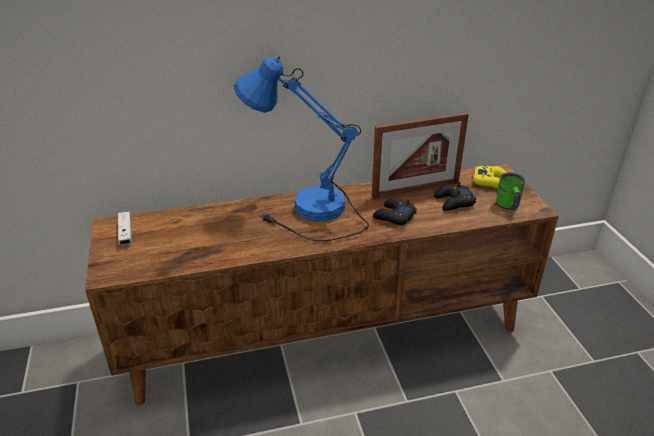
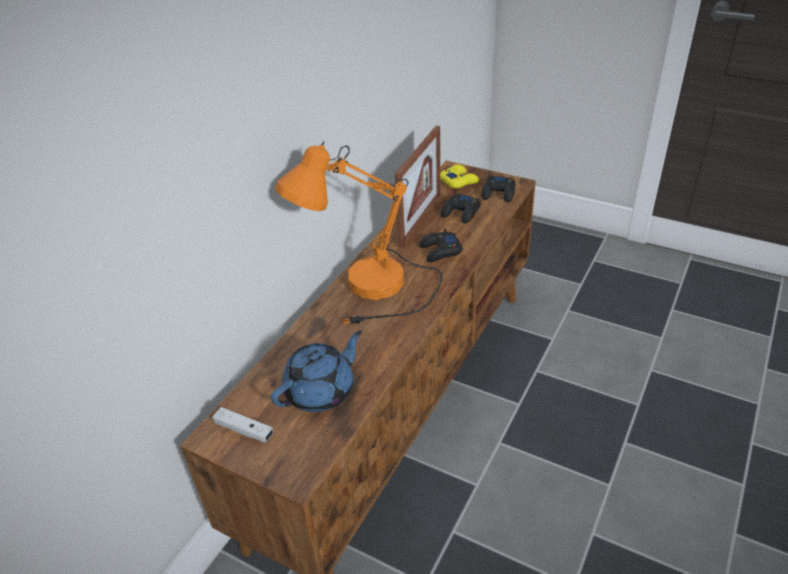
camera: 45 degrees left, 5 degrees up
(188, 243) = (321, 391): none -> blue teapot
(306, 215) = (375, 295): blue table lamp -> orange table lamp
(508, 206) = (498, 193): green mug -> black game controller

